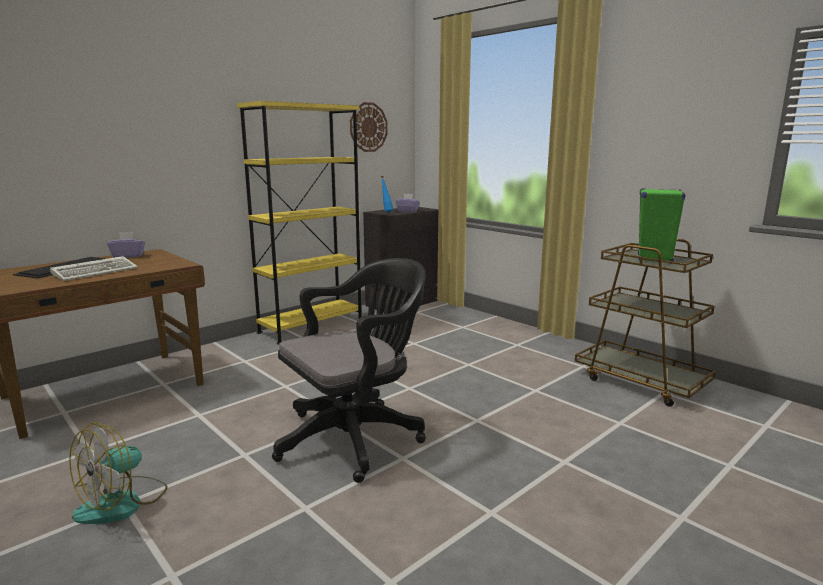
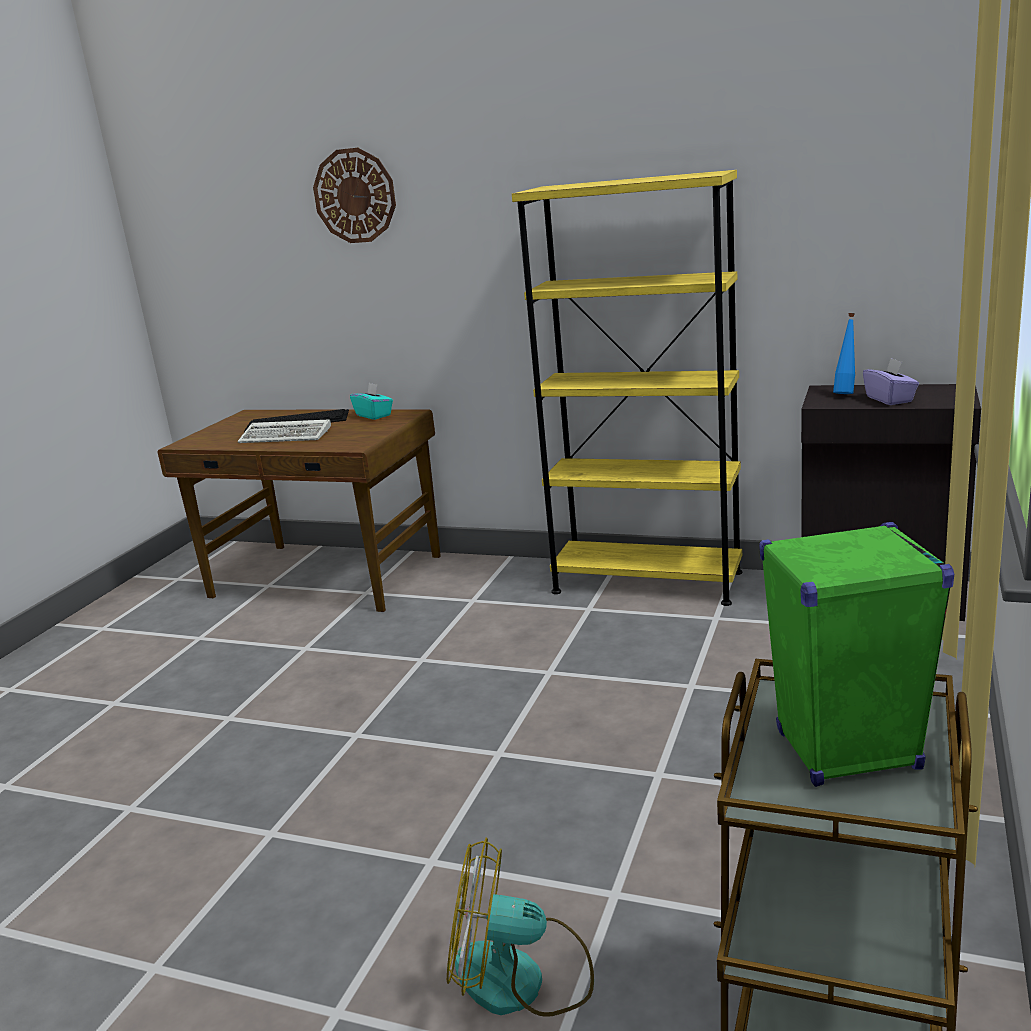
camera: 65 degrees right, 5 degrees up
(122, 503) = (114, 702): fan -> fan (521, 979)
(128, 256) = (374, 415): purple tissue box -> turquoise tissue box
(356, 437) = (310, 772): black office chair -> none
(368, 127) = (841, 201): wall clock -> wall clock (355, 196)

